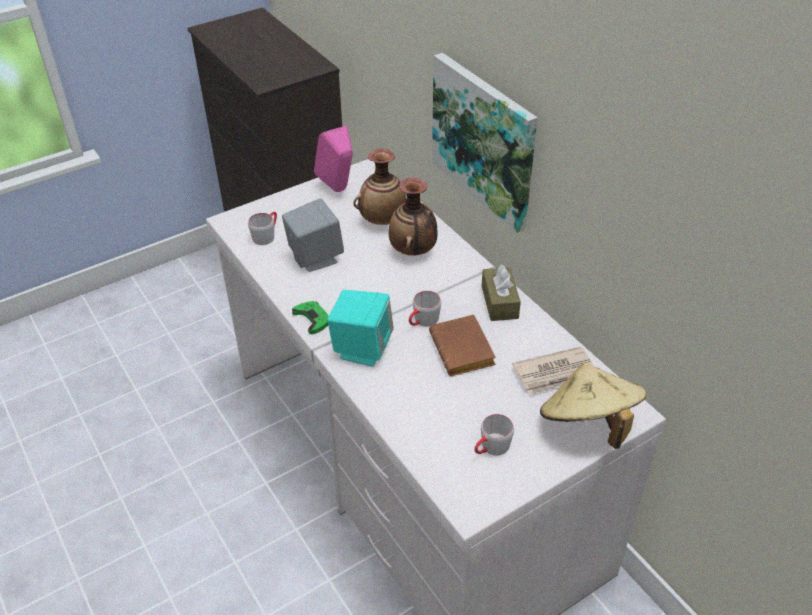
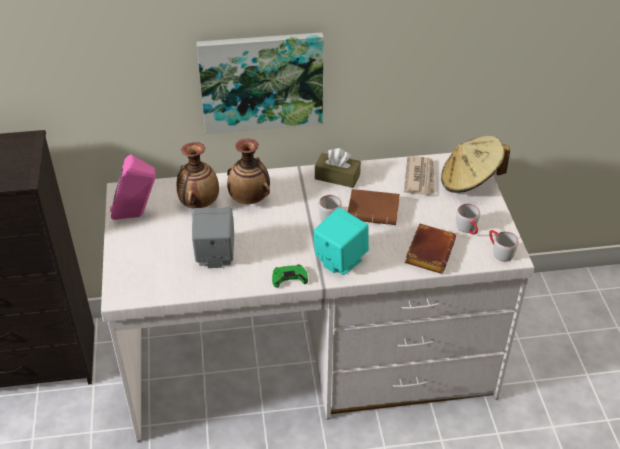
camera: 65 degrees left, 0 degrees up
(266, 235) = (161, 277): grey mug -> grey mug (499, 251)
(425, 420) = (428, 251): none -> brown book

